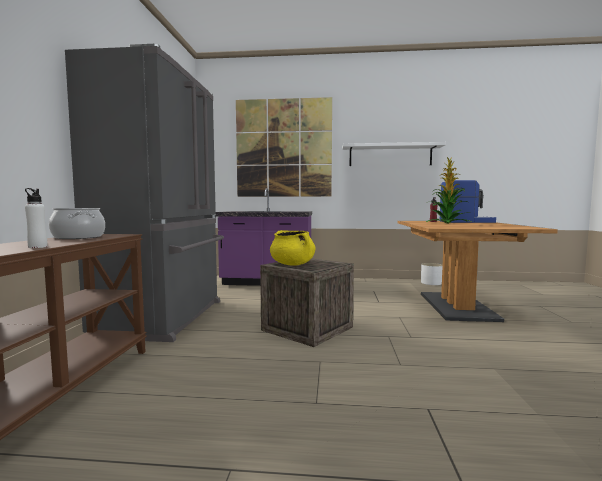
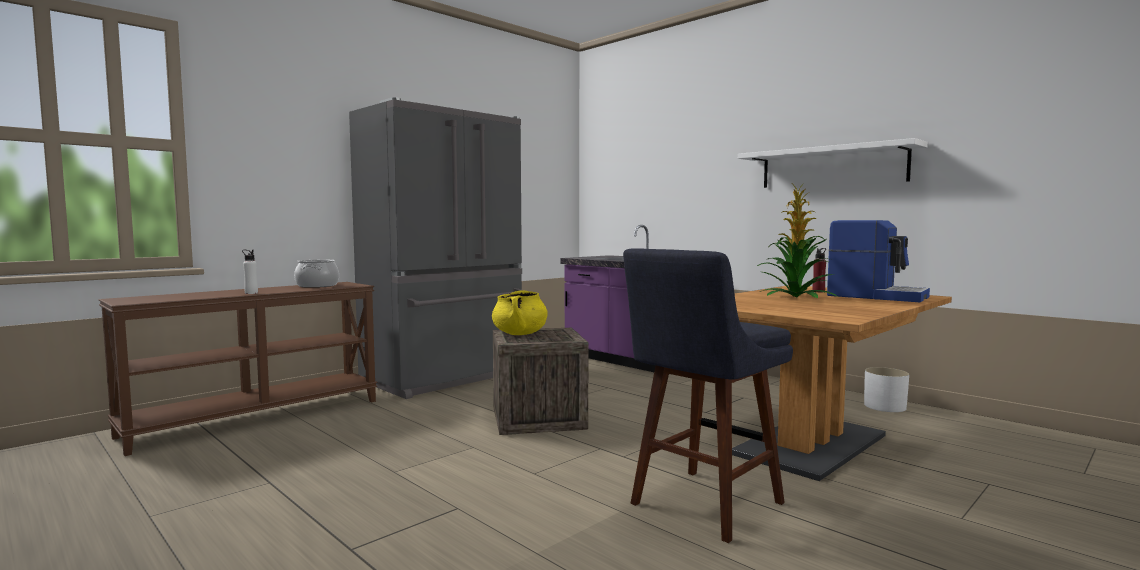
camera: 40 degrees right, 0 degrees up
(283, 148) = (673, 164): picture -> none
(509, 351) = (701, 506): none -> blue stool

